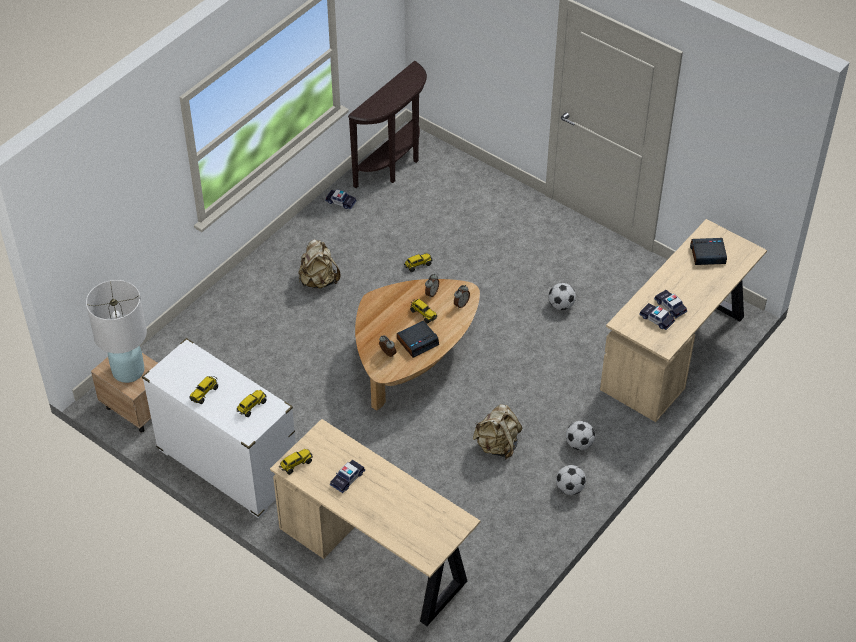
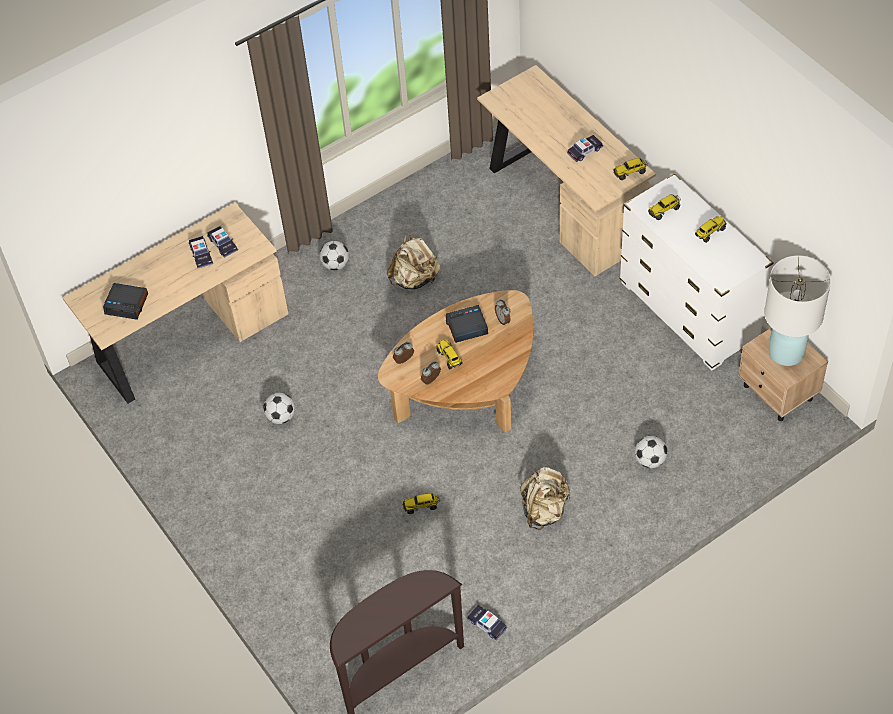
camera: 160 degrees left, 5 degrees up
(570, 488) = (364, 226): football -> football (650, 460)

